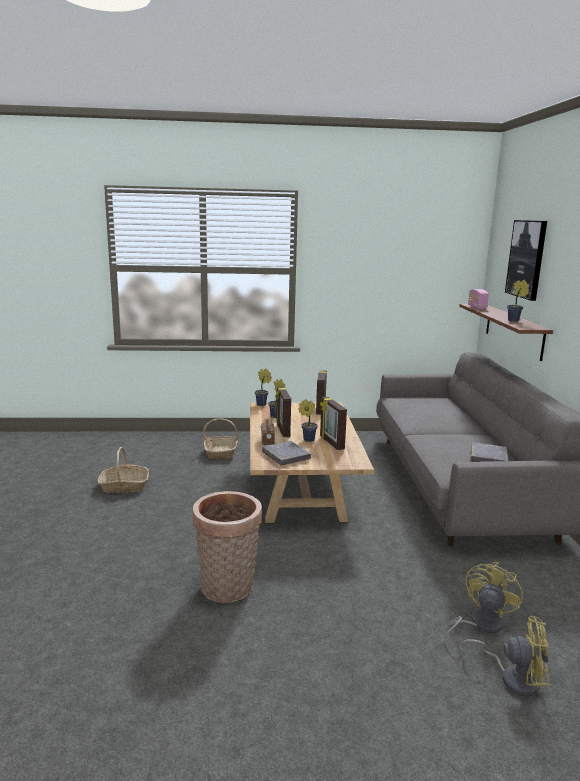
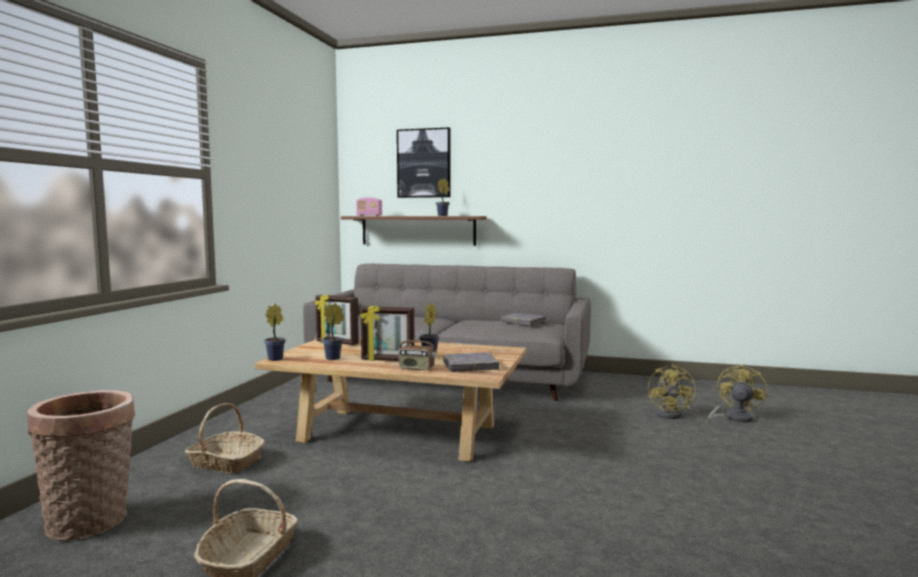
camera: 70 degrees left, 10 degrees down
(228, 589) = (614, 500): basket -> basket (92, 523)
(331, 443) = (447, 350): picture frame -> none
(480, 624) = (672, 414): yellow fan -> yellow fan turned 135 degrees counterclockwise

